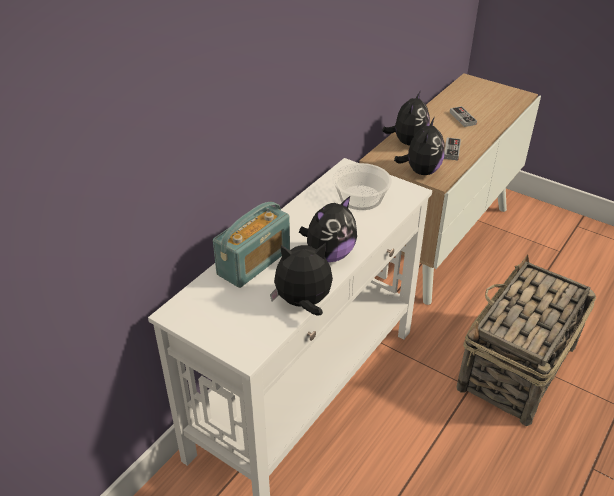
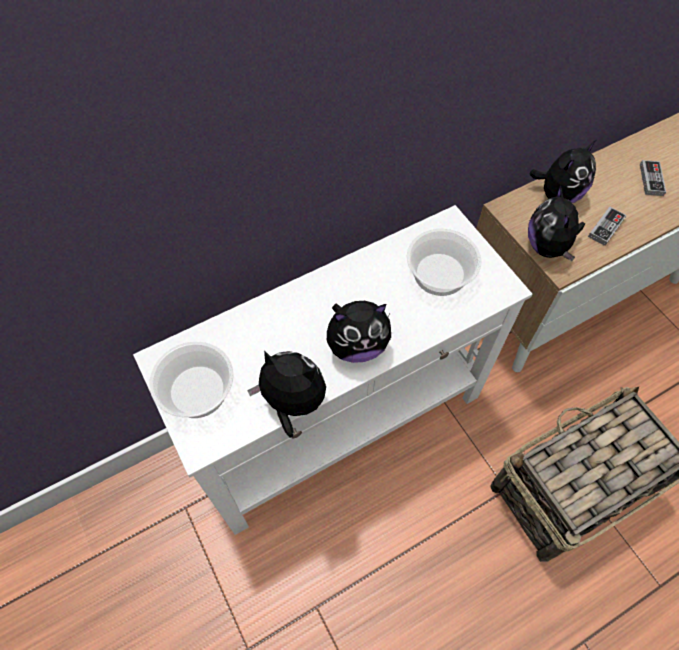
camera: 25 degrees right, 20 degrees up
(222, 321) = (198, 391): none -> bowl
(254, 262) = (272, 324): radio -> none
(421, 171) = (548, 247): plush toy -> plush toy turned 135 degrees clockwise

